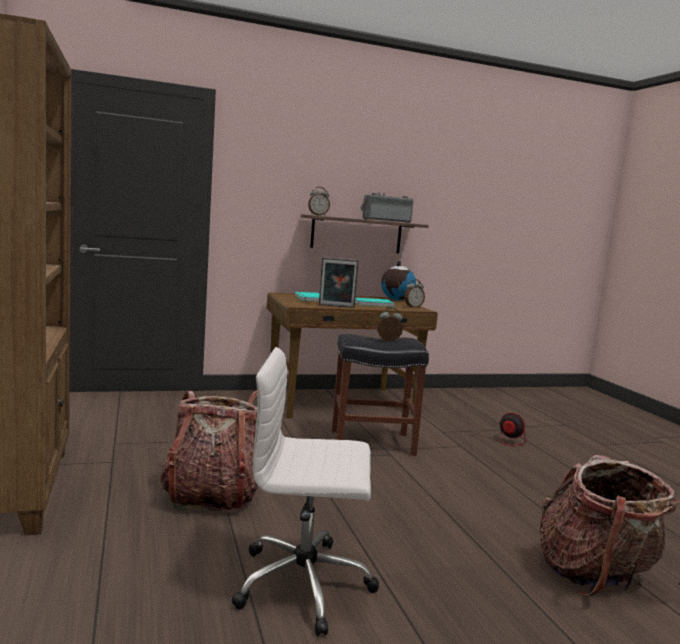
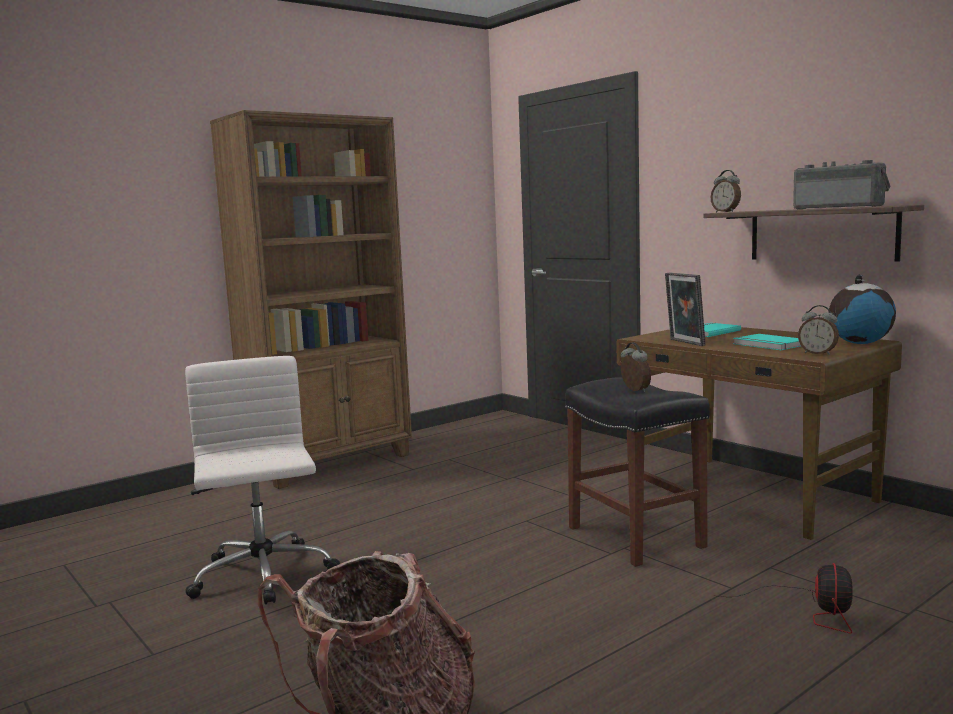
camera: 70 degrees right, 0 degrees up
(211, 496) = (387, 511): backpack -> none

